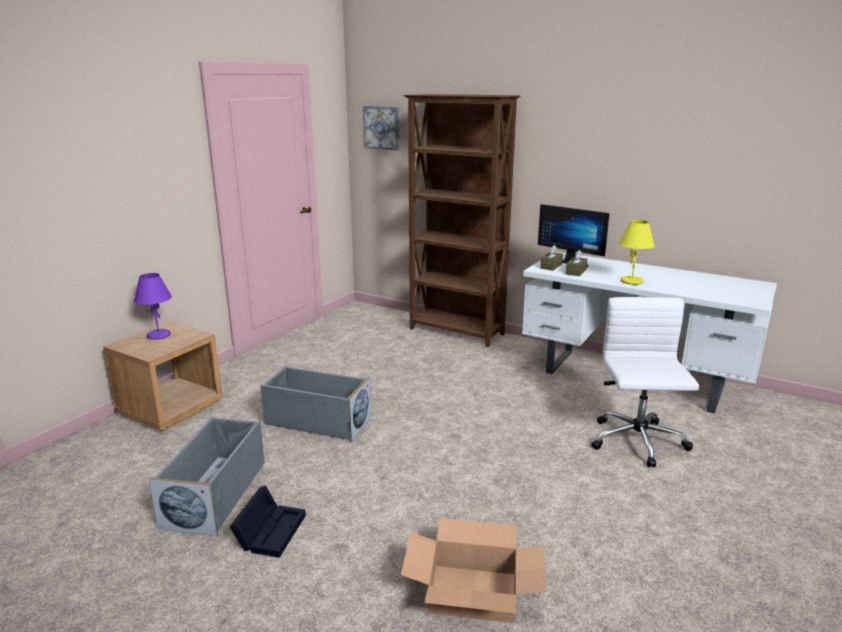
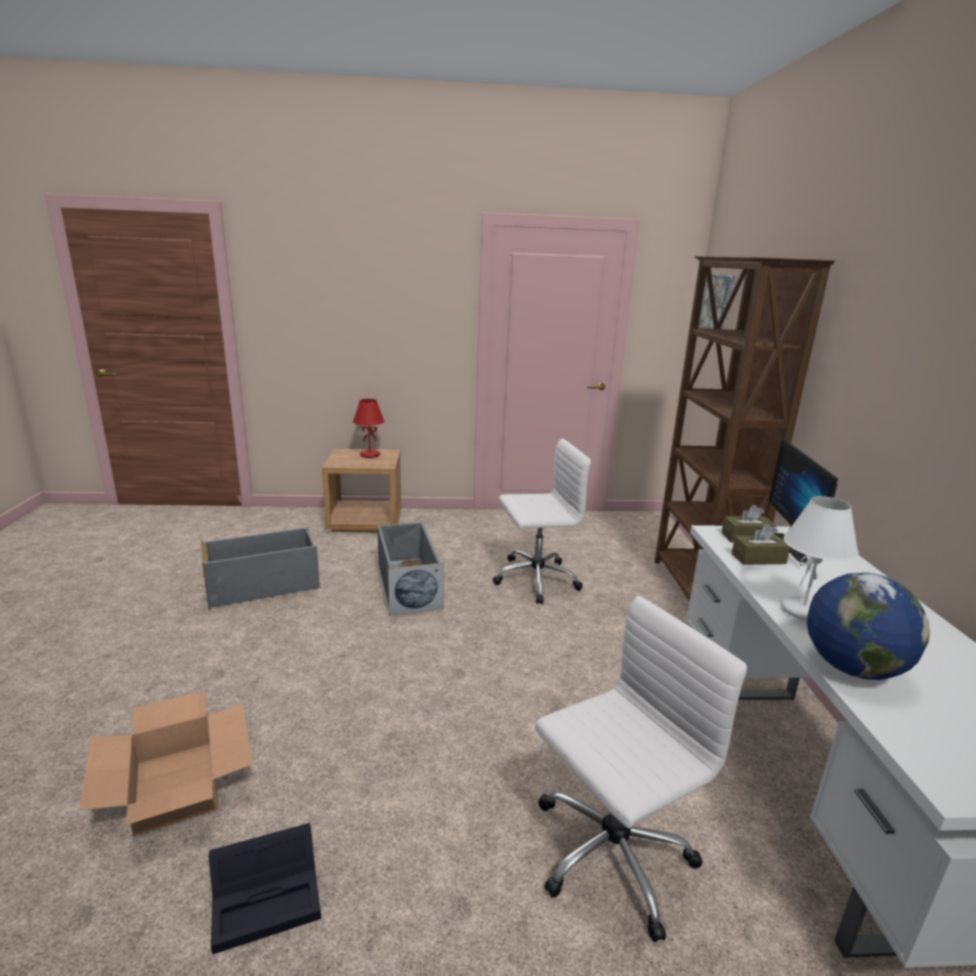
camera: 55 degrees right, 0 degrees up
(159, 336) = (369, 455): purple table lamp -> red table lamp
(270, 530) = (227, 629): black storage box -> black storage box (269, 897)
(377, 372) = (534, 579): none -> white office chair
(632, 281) = (803, 611): yellow table lamp -> white table lamp
(681, 290) = (852, 668): none -> globe

